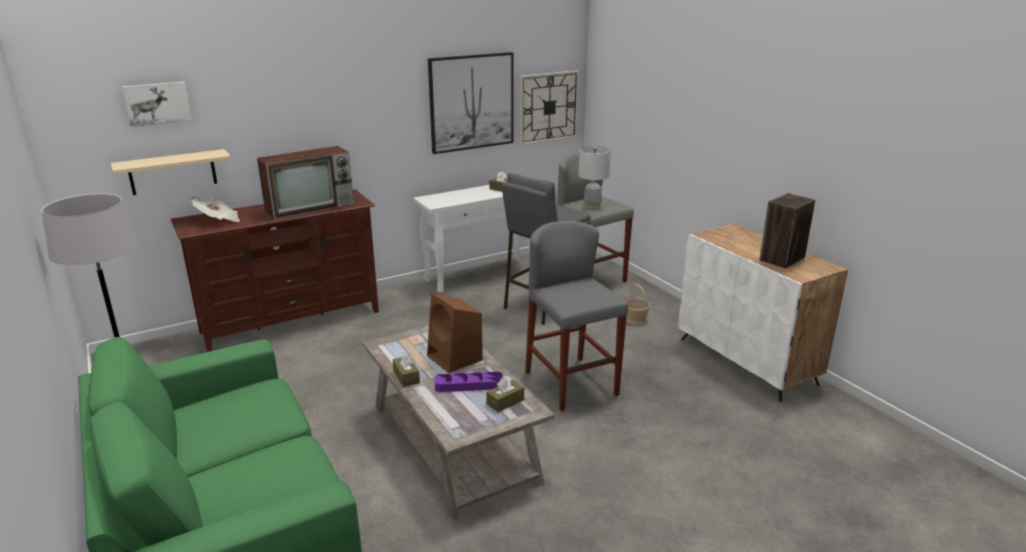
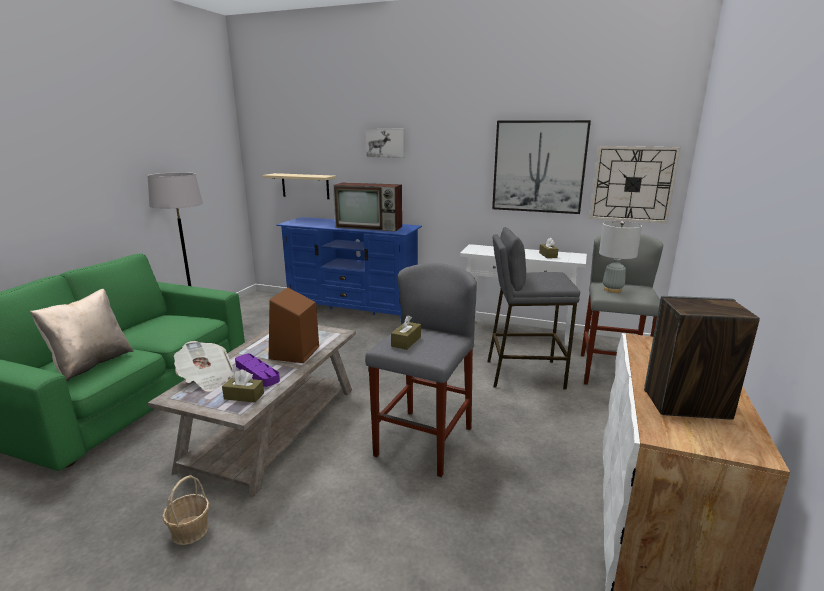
camera: 50 degrees right, 5 degrees down
(157, 103) = (301, 137): picture -> picture (385, 143)
(218, 220) = (313, 222): newspaper -> newspaper (206, 378)
(278, 478) = (91, 364): none -> beige pillow
(291, 321) = (353, 311): brown tv stand -> blue tv stand
(406, 377) = (247, 348): brown tissue box -> brown tissue box (406, 341)
(635, 319) = (590, 427): basket -> basket (190, 531)

